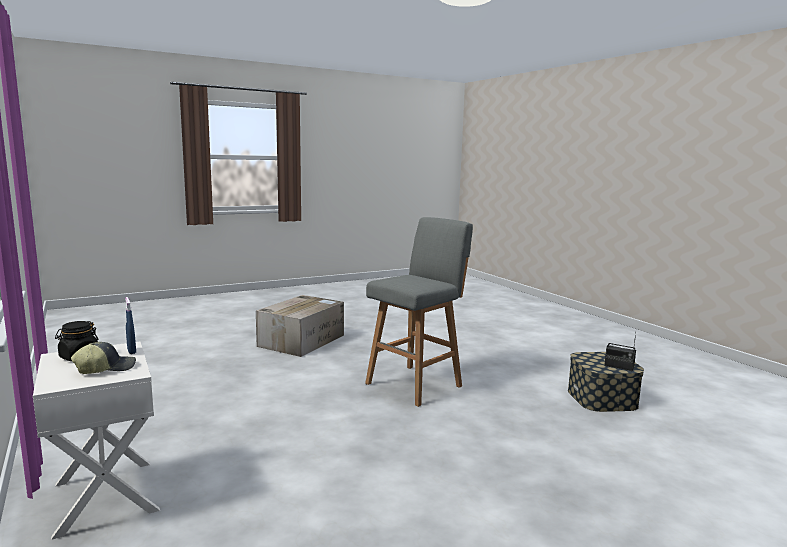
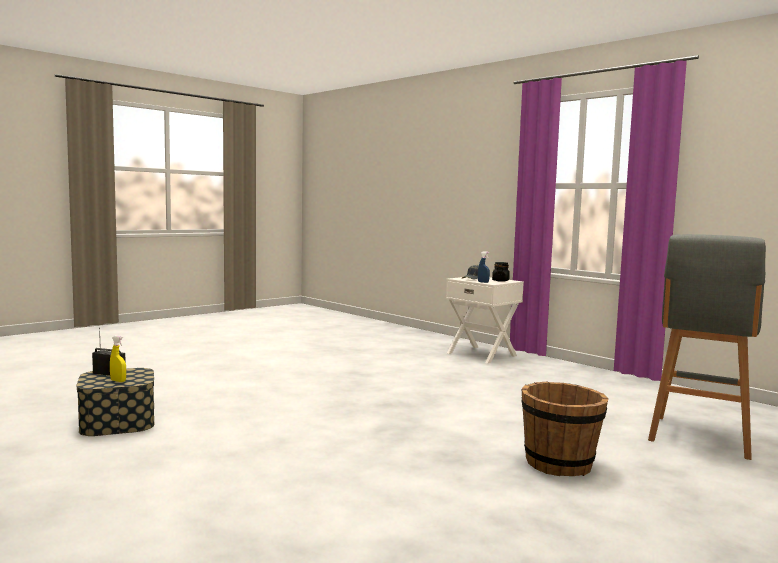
camera: 165 degrees right, 5 degrees down
(302, 340) = (560, 464): cardboard box -> brown bucket
(416, 384) = (340, 418): grey stool -> grey stool (699, 438)
(598, 357) = (118, 381): none -> yellow spray bottle

